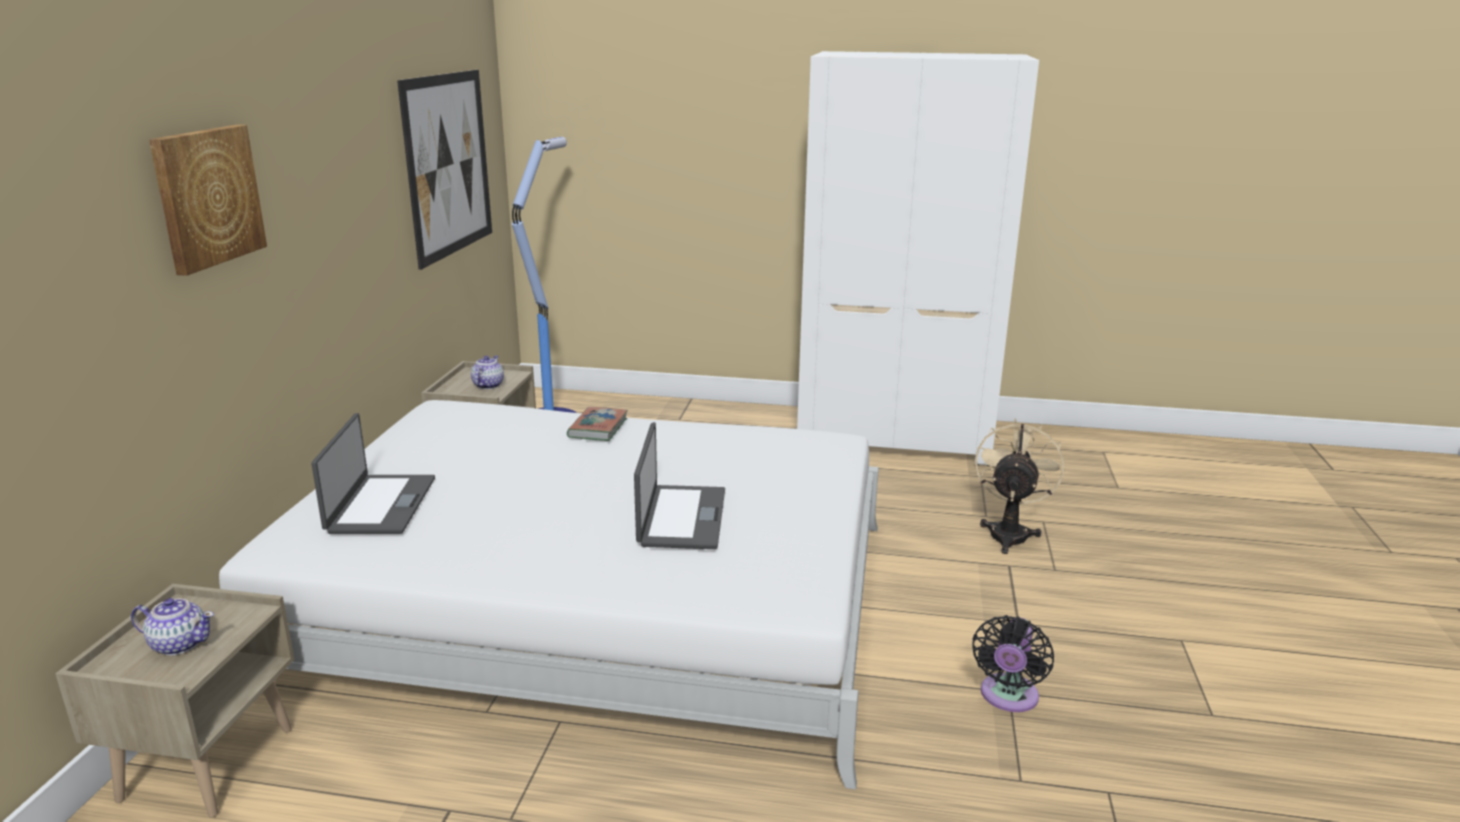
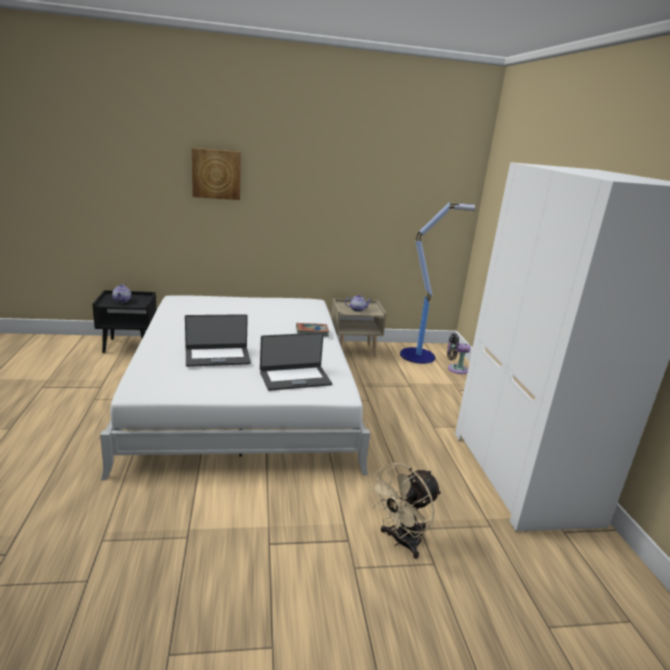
camera: 70 degrees right, 0 degrees up
(207, 762) = (129, 346): beige nightstand -> black nightstand
(380, 505) = (213, 305): laptop -> laptop (295, 378)
(448, 164) = (405, 204): picture -> none
(1007, 697) = (181, 536): black fan -> black fan (455, 369)
(1009, 532) = (401, 542): beige fan -> beige fan turned 135 degrees clockwise

